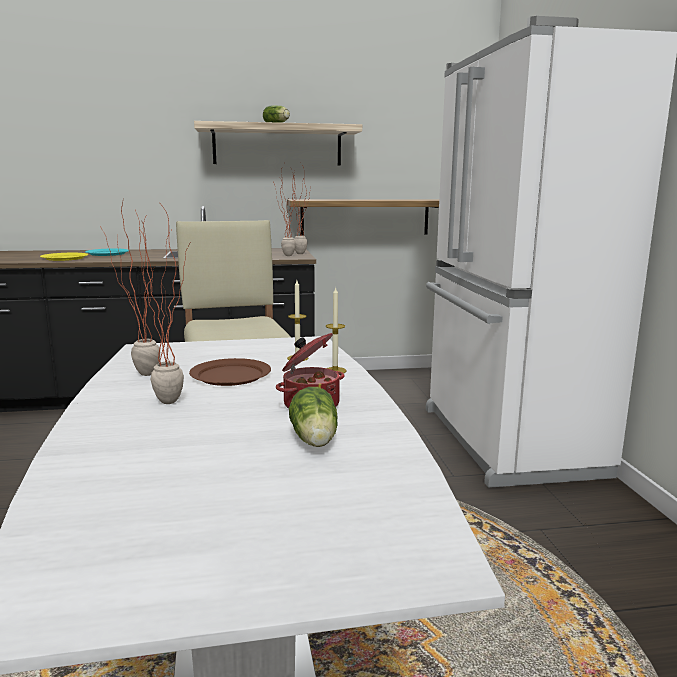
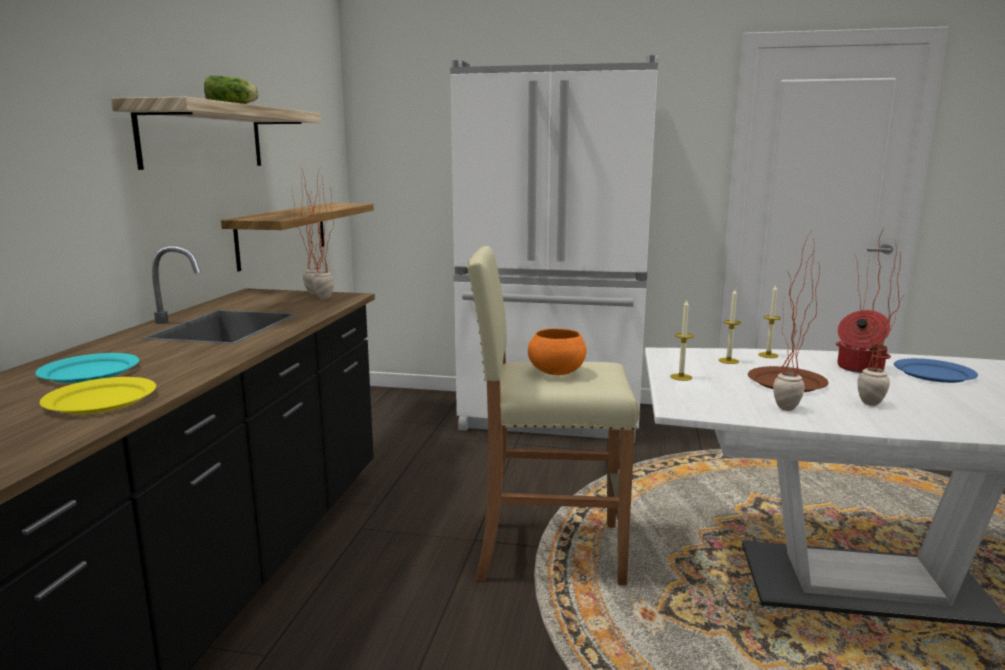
camera: 70 degrees left, 0 degrees up
(230, 346) = (681, 377): none -> candle
(239, 324) = (556, 373): none -> orange bowl
(314, 440) = (933, 373): lettuce -> blue plate

